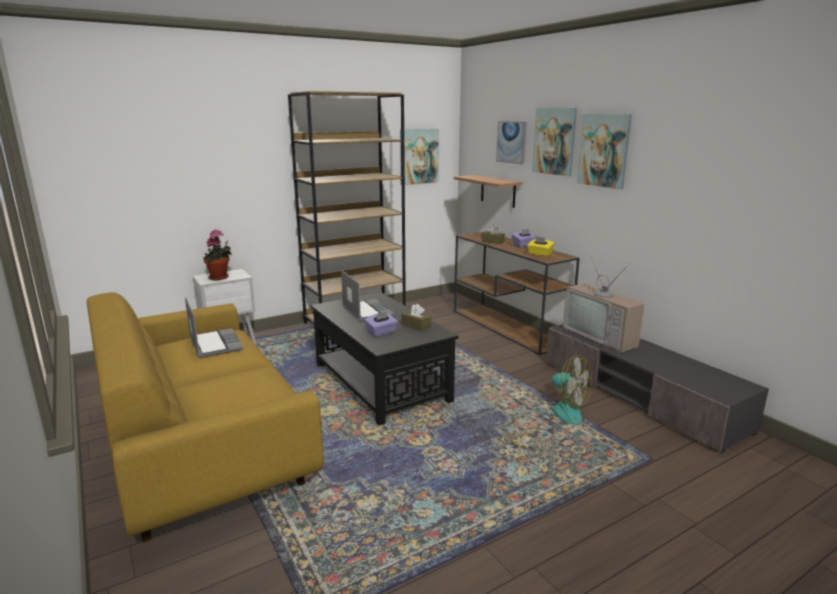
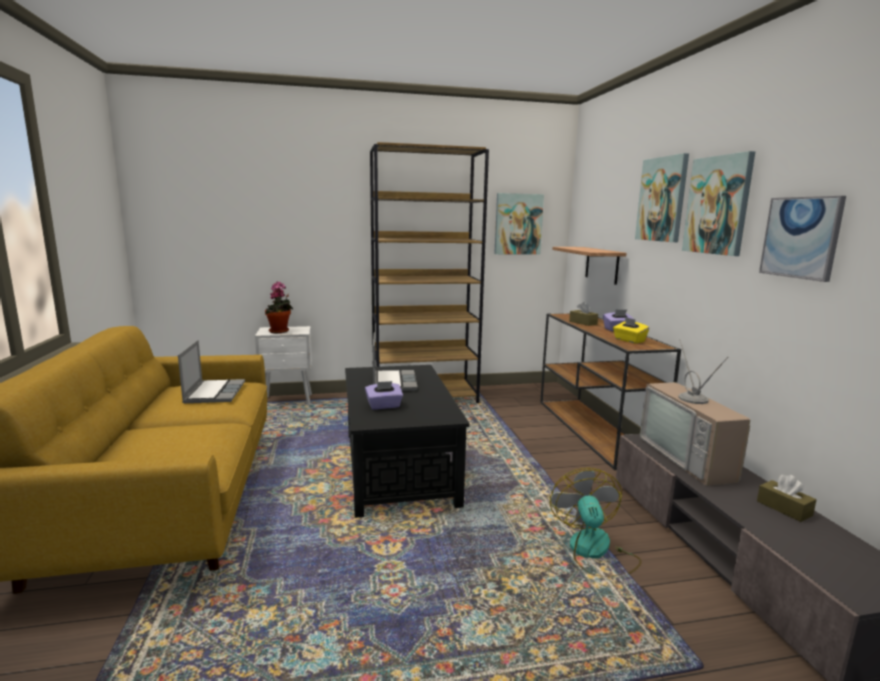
camera: 20 degrees right, 5 degrees down
(416, 326) = (430, 404): brown tissue box -> brown tissue box (784, 508)
(512, 142) = (618, 205): picture -> picture (801, 237)
(559, 412) = (594, 552): fan -> fan turned 150 degrees counterclockwise

